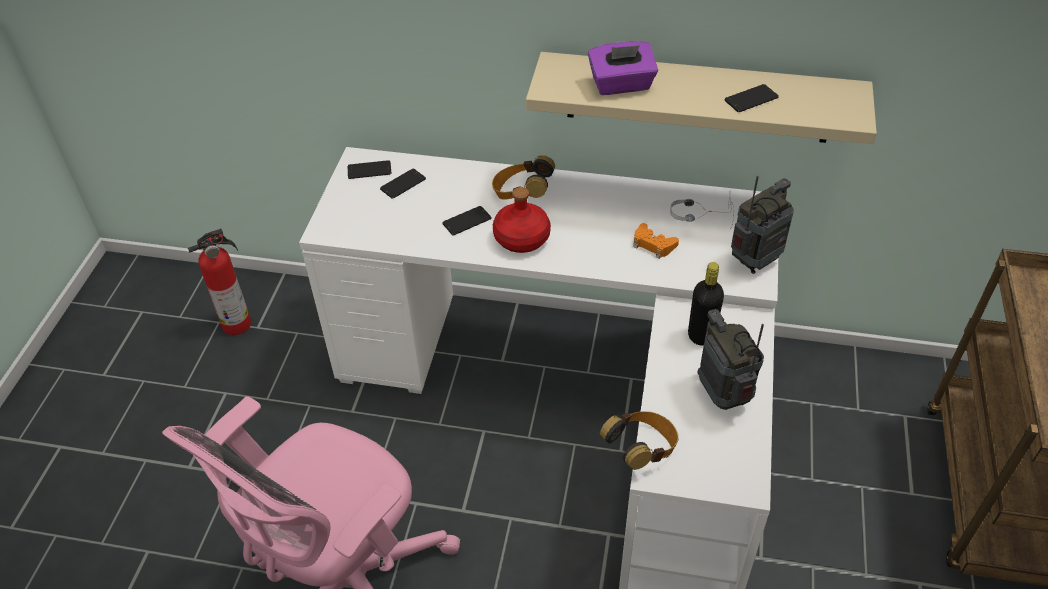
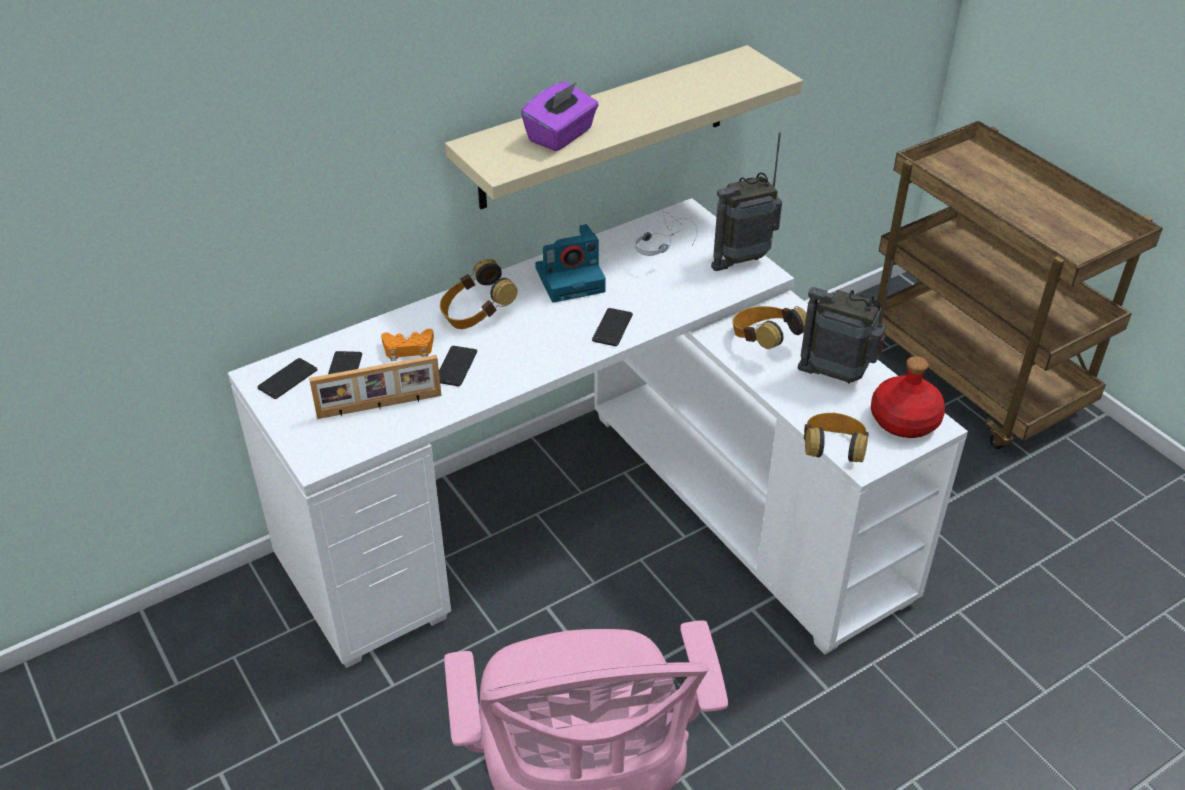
camera: 45 degrees left, 5 degrees down
(239, 323) = (147, 695): fire extinguisher -> none
(394, 219) = (379, 407): none -> picture frame
(521, 238) = (528, 351): red bottle -> red bottle (904, 421)
(613, 205) = (571, 279): none -> camera
(653, 245) = (647, 291): orange game controller -> orange game controller (408, 349)
(701, 335) = (764, 341): black bottle -> headphones
(751, 99) = (681, 97): phone -> phone (612, 328)
(755, 261) = (741, 259): radio -> radio turned 120 degrees counterclockwise

